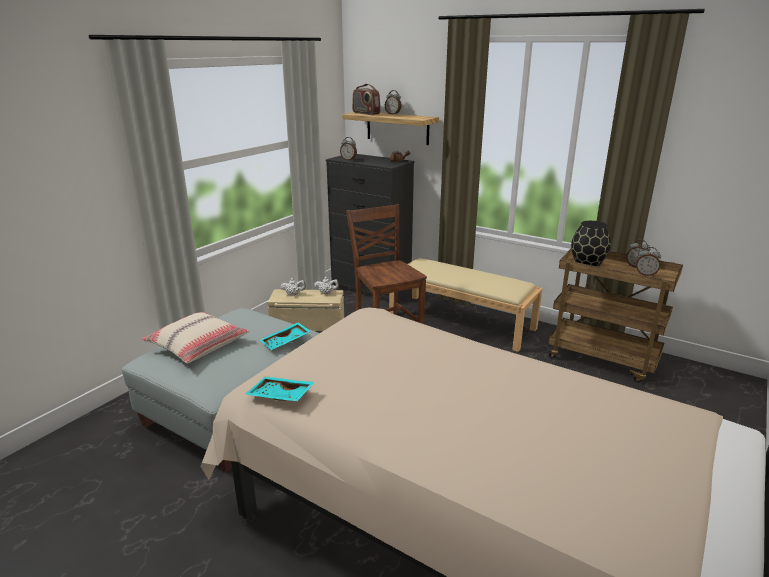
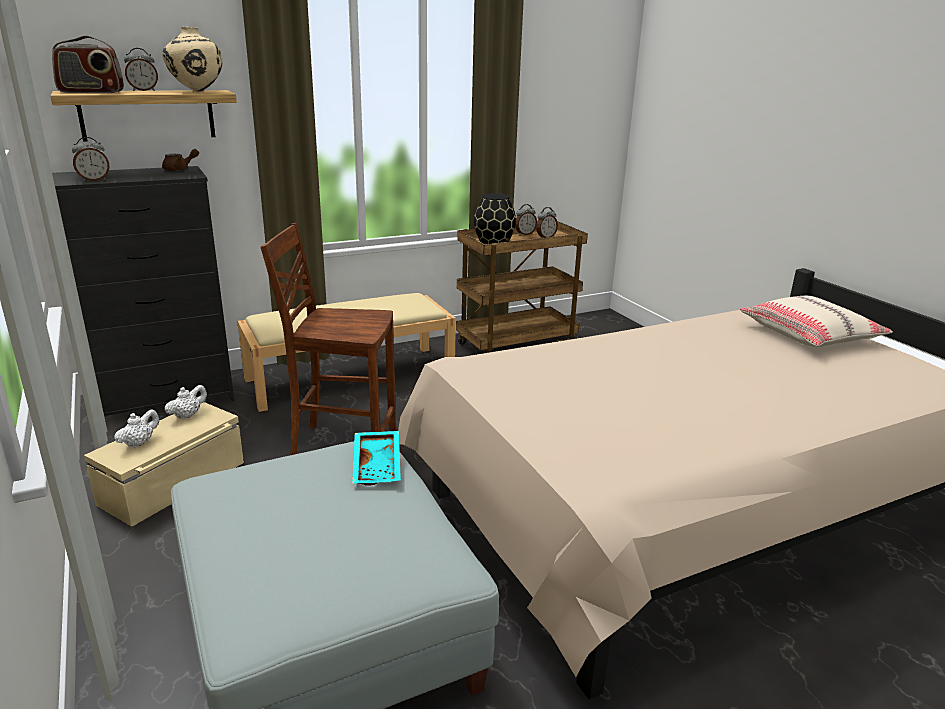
camera: 60 degrees left, 0 degrees up
(197, 345) = (280, 554): beige pillow -> beige pillow (810, 335)
(280, 396) = (631, 473): turquoise tray -> none
(414, 117) = (197, 91): none -> beige vase

